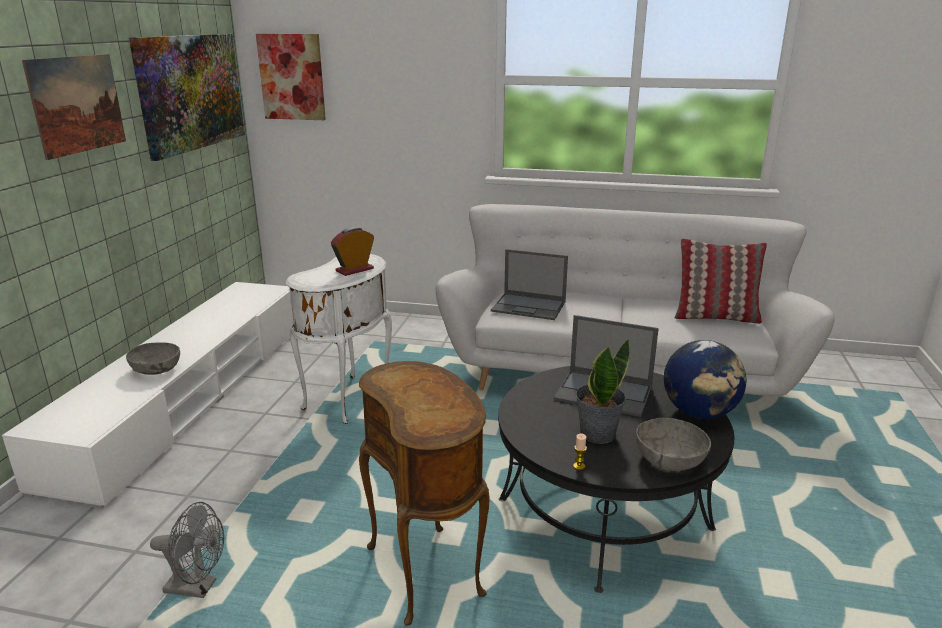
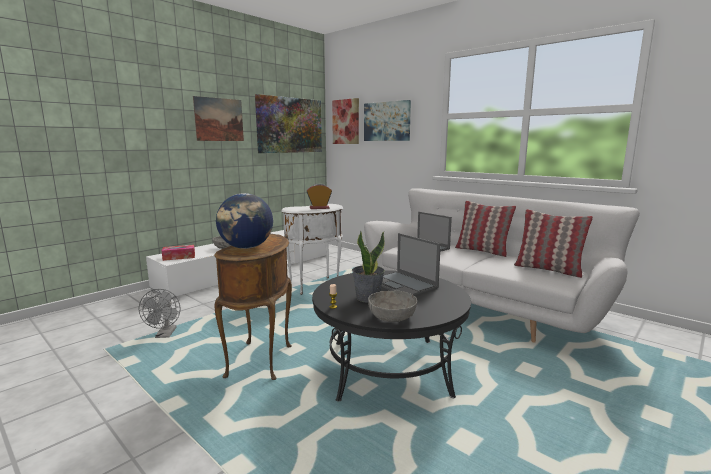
camera: 30 degrees right, 10 degrees down
(87, 418) = (179, 257): none -> tissue box
(198, 587) = (165, 335): grey fan -> grey fan turned 45 degrees clockwise
(385, 81) = (387, 121): none -> picture
(603, 296) = (482, 251): none -> pillow
(699, 413) = (450, 304): globe -> globe (246, 247)

